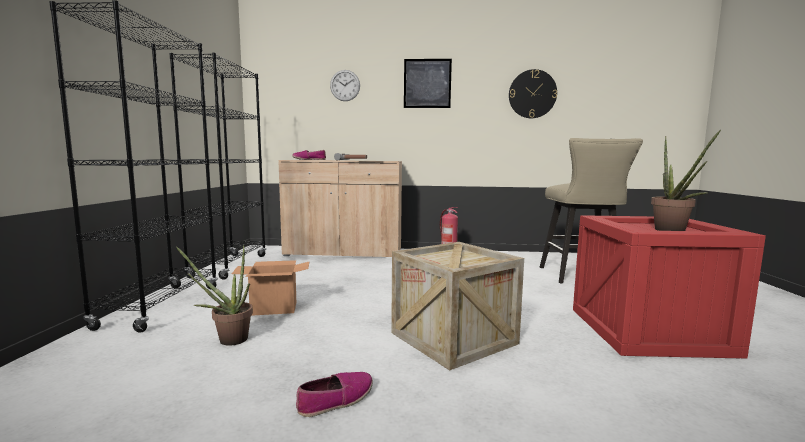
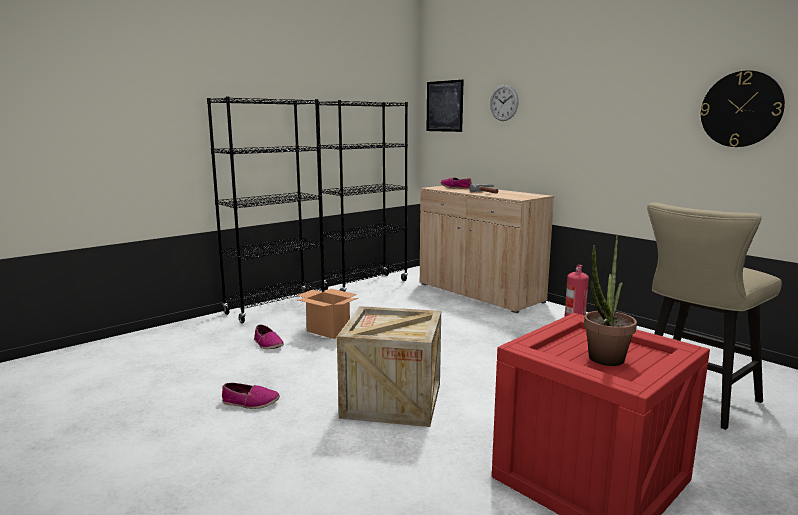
camera: 45 degrees right, 5 degrees up
(227, 340) = (268, 344): potted plant -> shoe
(427, 83) = (591, 97): picture -> picture (444, 106)

